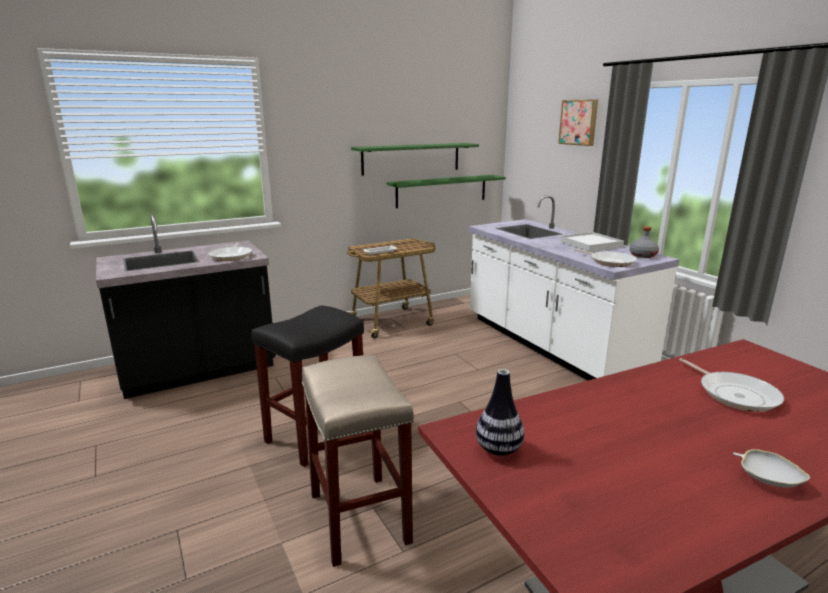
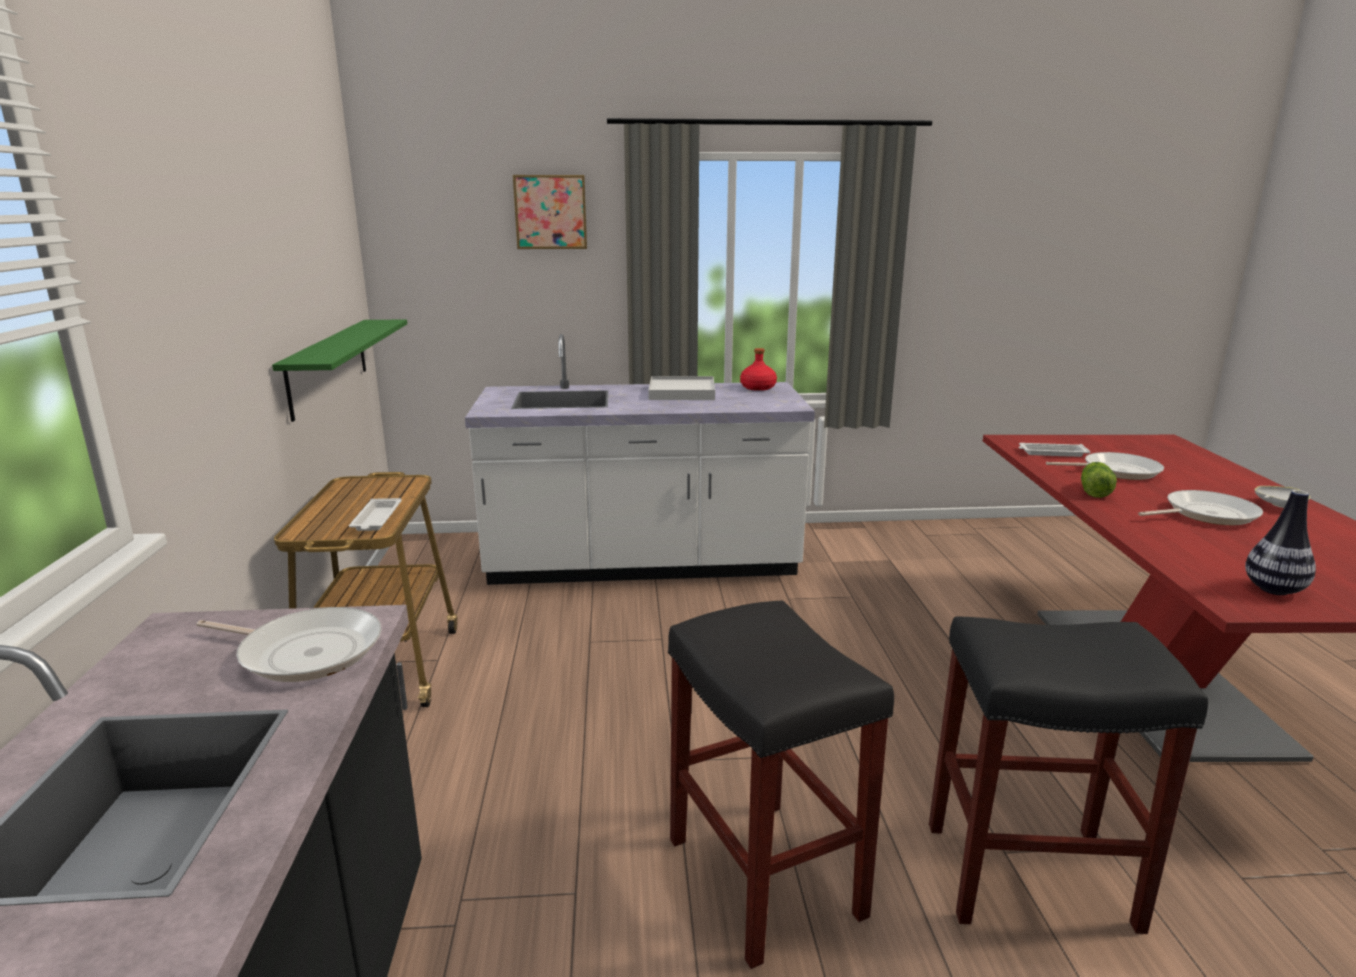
camera: 65 degrees left, 0 degrees up
(357, 517) = (1026, 876): beige stool -> black stool
(411, 158) = (289, 303): green shelf -> none
(610, 261) = (769, 402): frying pan -> frying pan (1206, 514)
(642, 255) = (757, 388): grey bottle -> red bottle
(651, 384) = (1094, 491): none -> lettuce
(738, 366) = (1051, 453): none -> white tray

